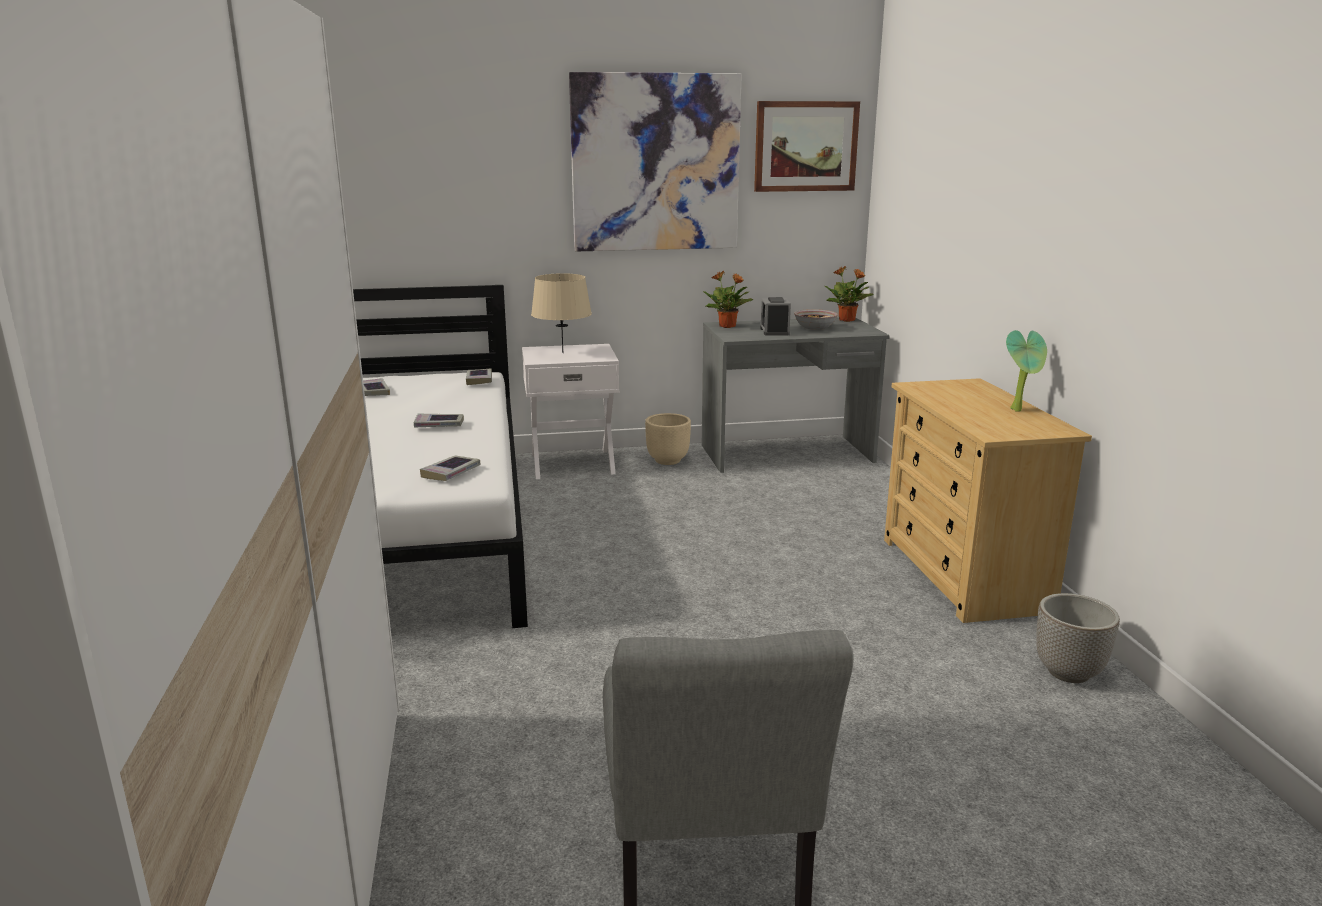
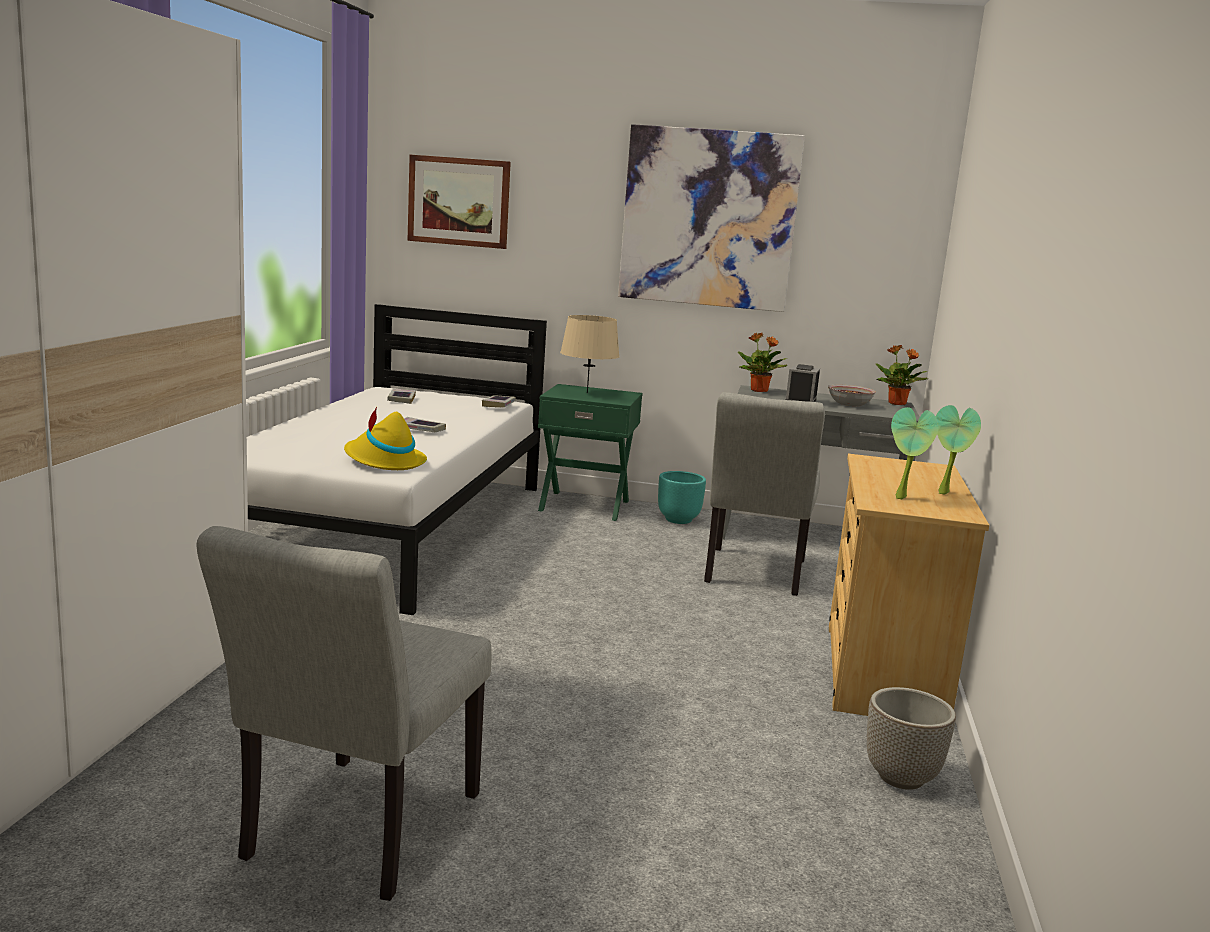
camera: 20 degrees right, 5 degrees down
(451, 472) = (384, 461): book -> yellow hat
(572, 463) = (585, 505): white nightstand -> green nightstand
(667, 460) = (678, 520): beige planter -> turquoise planter
(780, 503) = (753, 574): none -> grey chair
(805, 146) = (871, 215): picture -> picture (459, 201)
(1000, 423) = (903, 498): none -> potted plant

